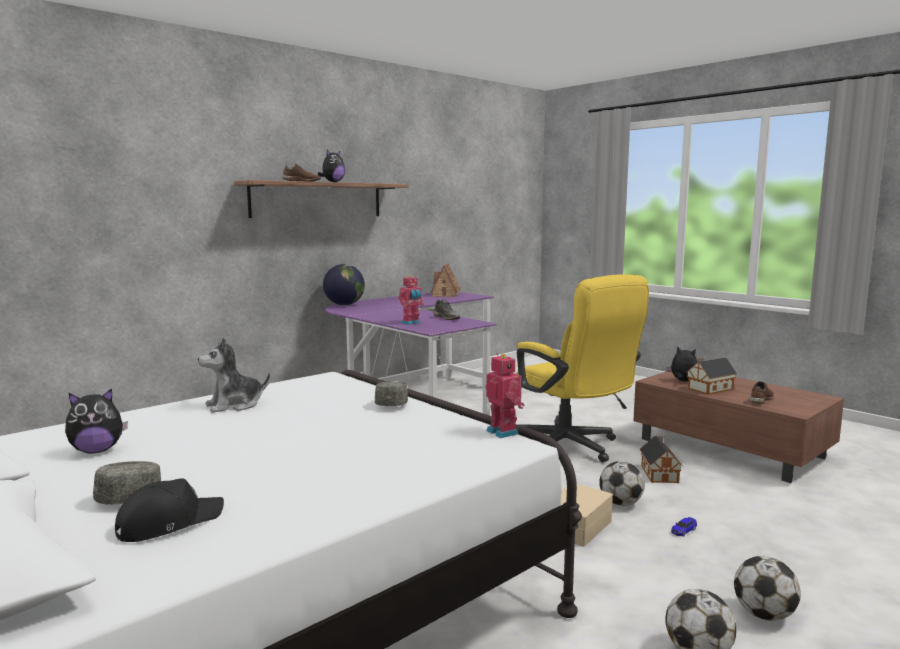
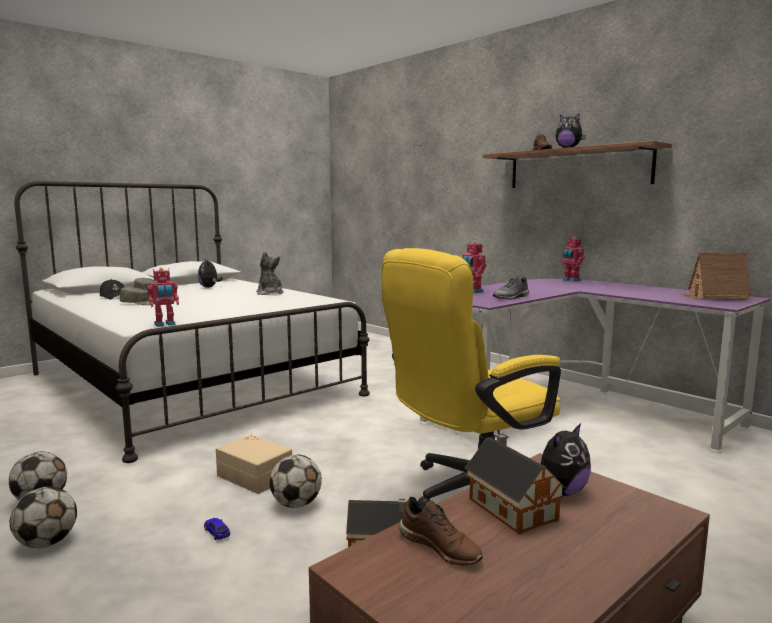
camera: 90 degrees right, 0 degrees up
(344, 305) = (571, 280): globe -> toy robot
(392, 403) = (251, 310): grey cap -> grey cap (138, 304)

